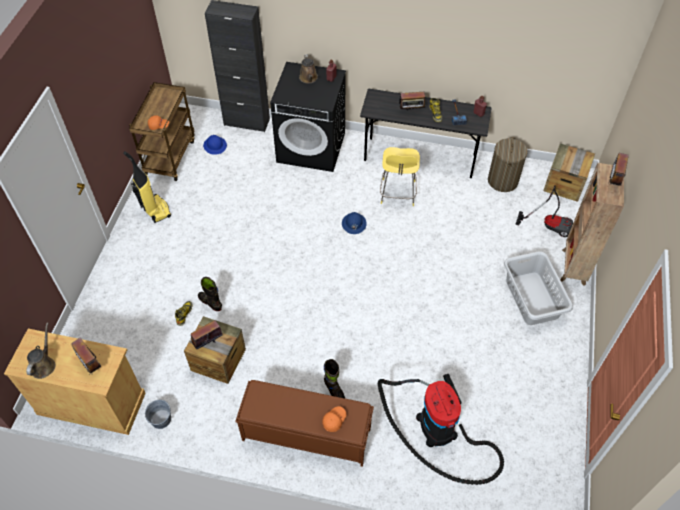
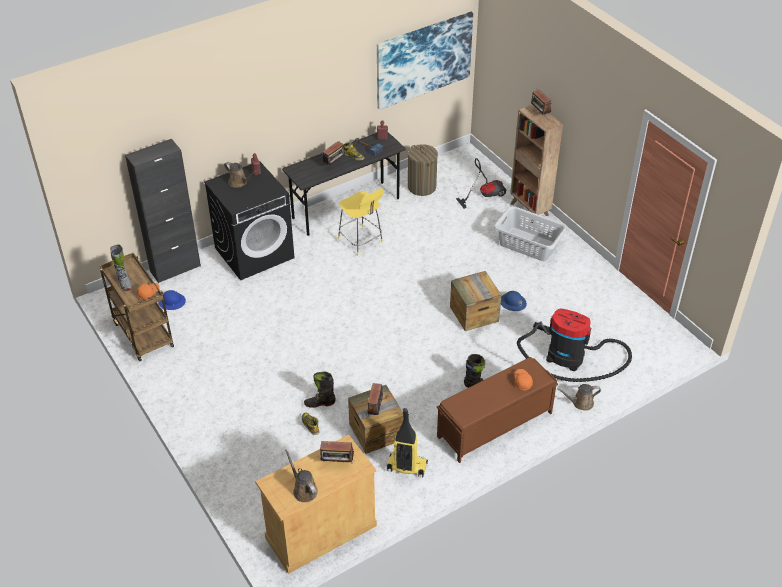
camera: 45 degrees left, 10 degrees down
(155, 106) = (124, 282): none -> grey boot
(155, 209) = (184, 377): vacuum cleaner -> vacuum cleaner (406, 467)
(161, 419) = (386, 498): grey bucket -> none
(353, 224) = (355, 281): blue hard hat -> blue hard hat (513, 303)
(397, 480) = (580, 403): none -> brown watering can
(559, 58) = (423, 59): none -> picture
(564, 184) = (463, 164): crate -> crate (474, 314)

